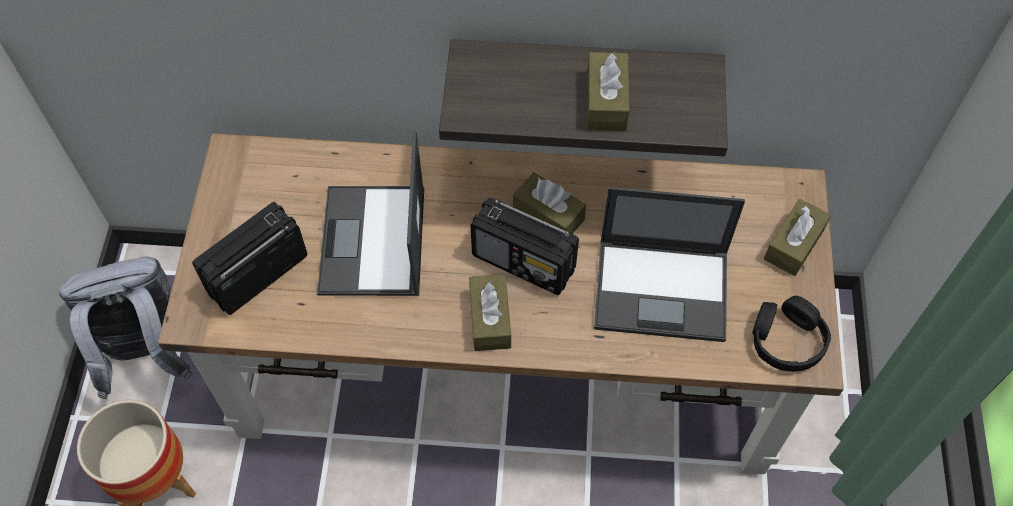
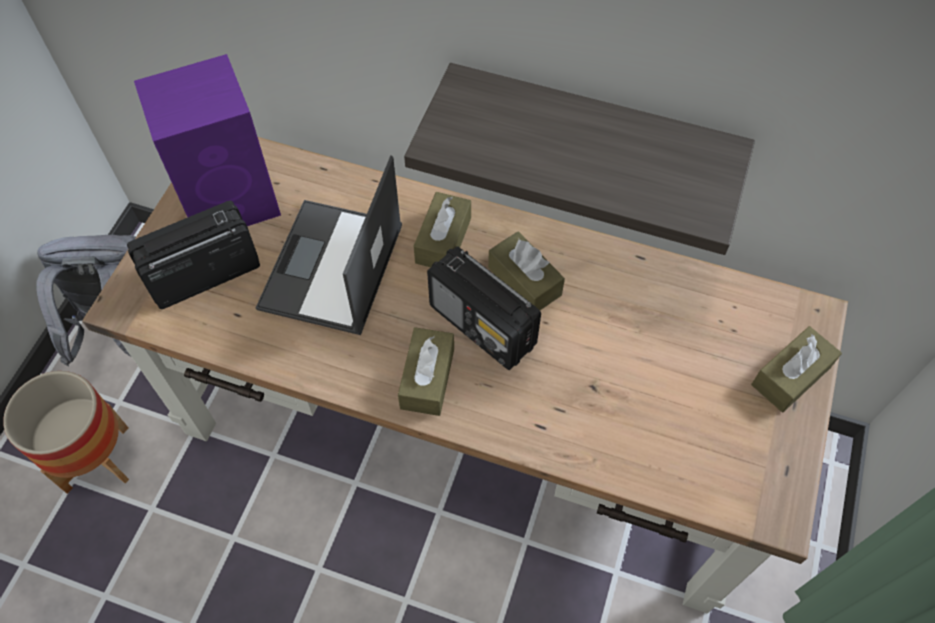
camera: 15 degrees right, 0 degrees up
(260, 200) = (233, 199): none -> purple speaker
(606, 101) = (601, 163): brown tissue box -> brown tissue box (443, 240)
(663, 289) = (627, 392): laptop -> none
(786, 340) = (753, 484): black headphones -> none

